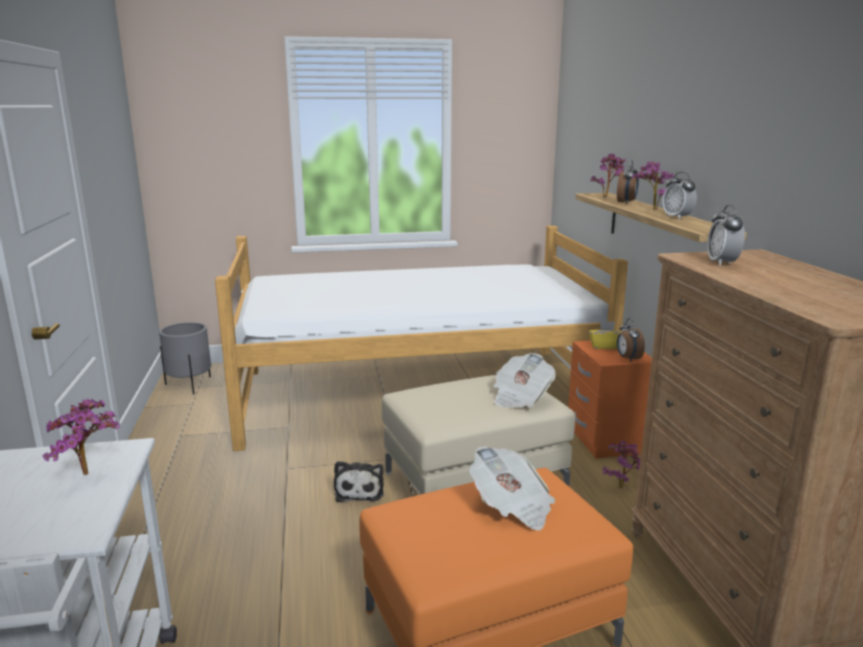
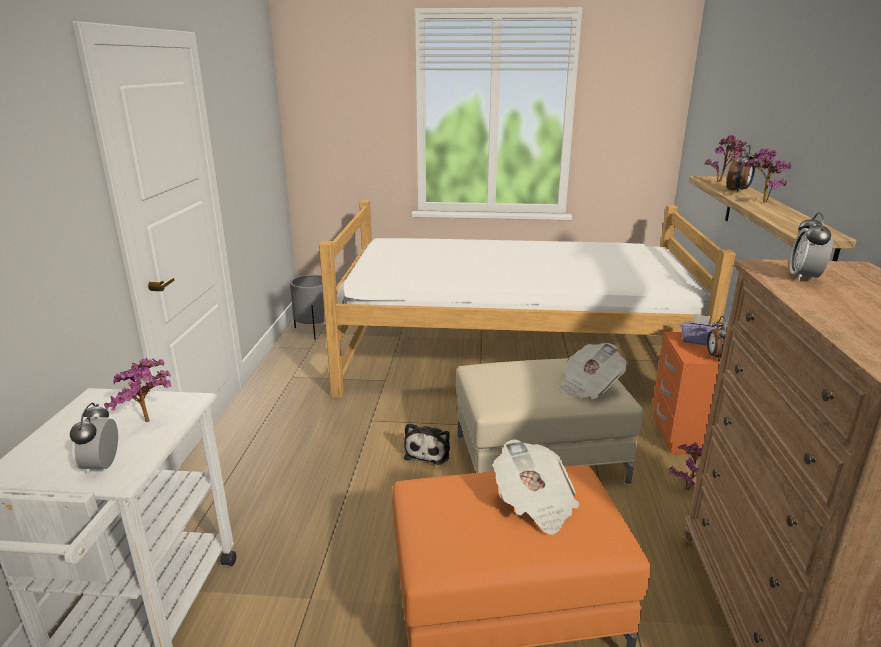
camera: 15 degrees right, 5 degrees up
(605, 346) = (697, 341): yellow tissue box -> purple tissue box
(677, 217) = (783, 214): alarm clock -> alarm clock (102, 466)

